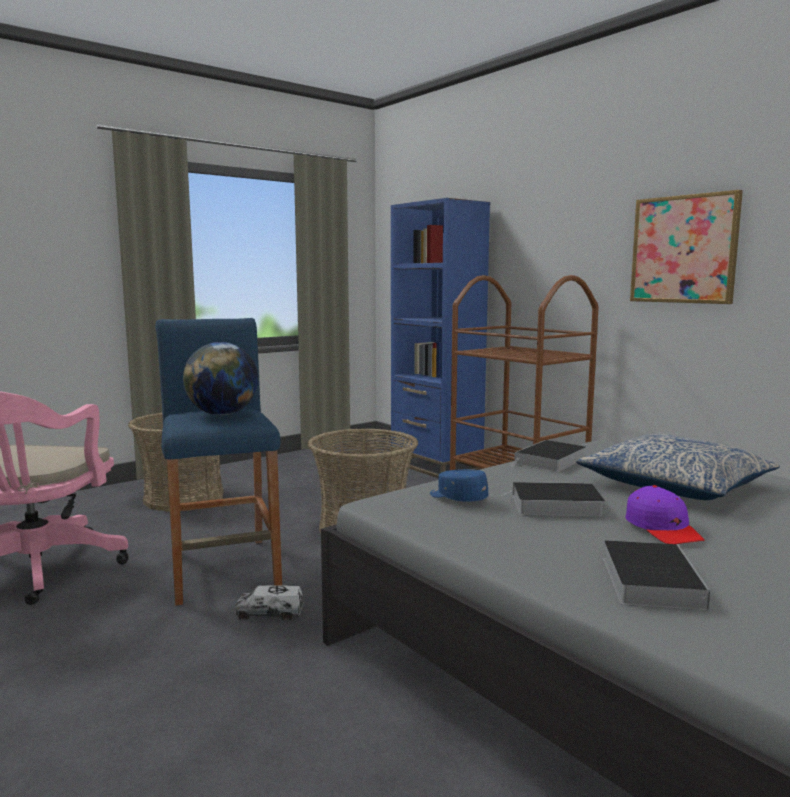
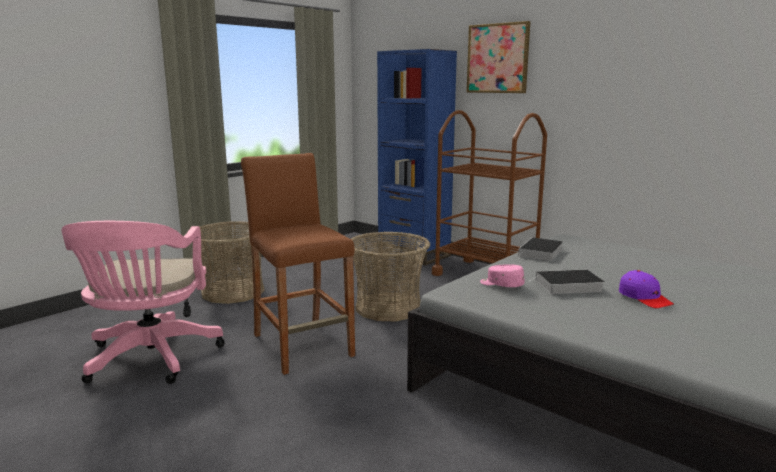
camera: 10 degrees left, 5 degrees up
(222, 414) = (305, 230): globe -> none
(224, 569) = (302, 345): blue stool -> brown stool
(270, 613) = (357, 374): toy truck -> none
(457, 498) = (501, 285): blue cap -> pink cap
(649, 580) = (657, 332): book -> none
(675, 486) = (632, 267): pillow -> none
(684, 249) = (613, 95): picture -> picture (498, 58)

